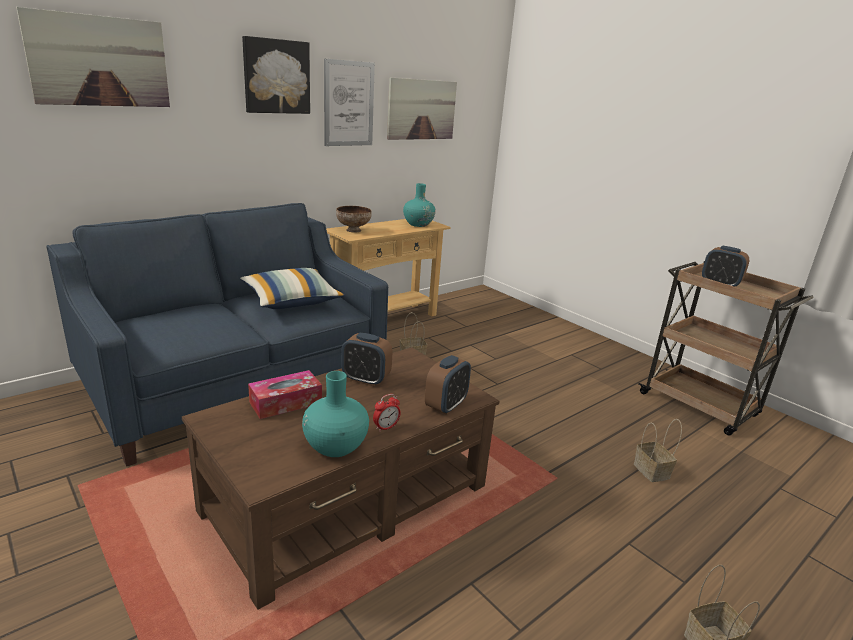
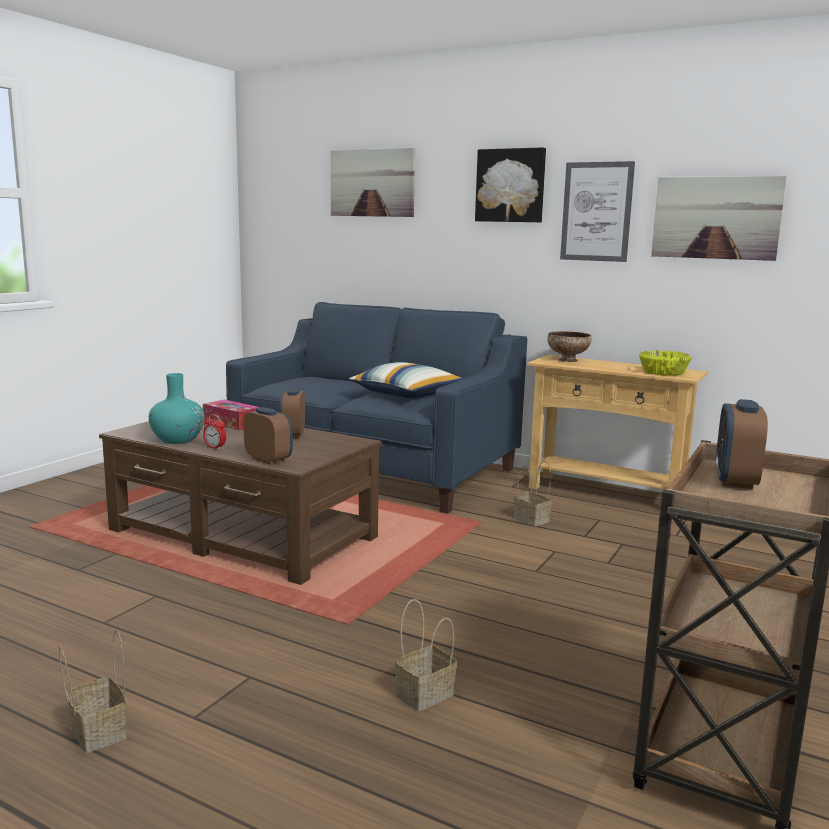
camera: 70 degrees right, 10 degrees down
(418, 224) = (663, 372): turquoise vase -> yellow bowl
(446, 405) = (268, 459): alarm clock -> alarm clock turned 150 degrees counterclockwise

